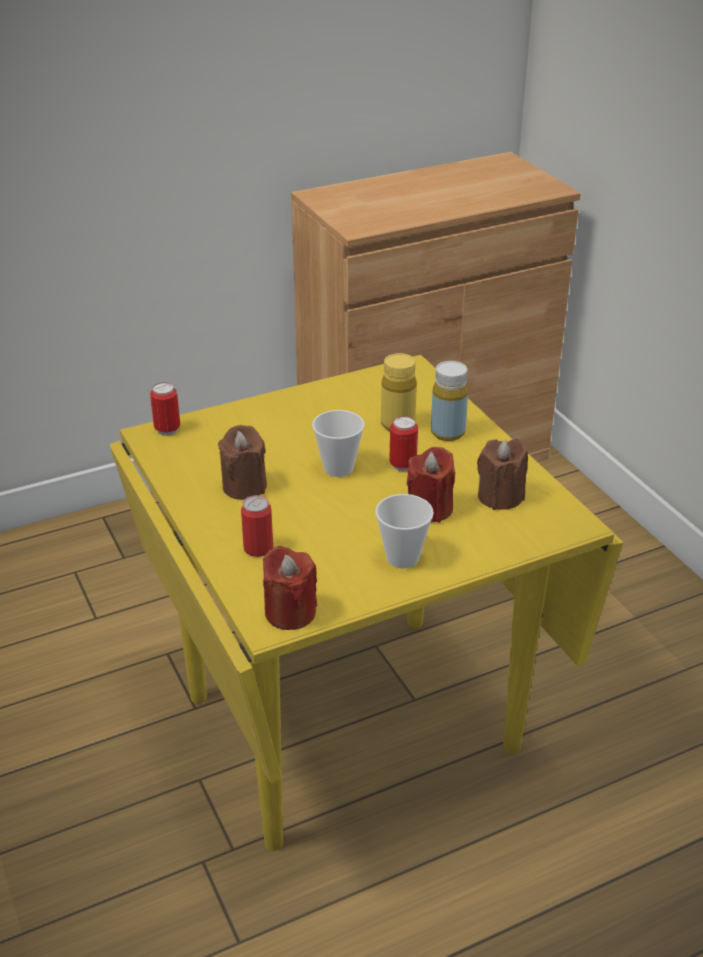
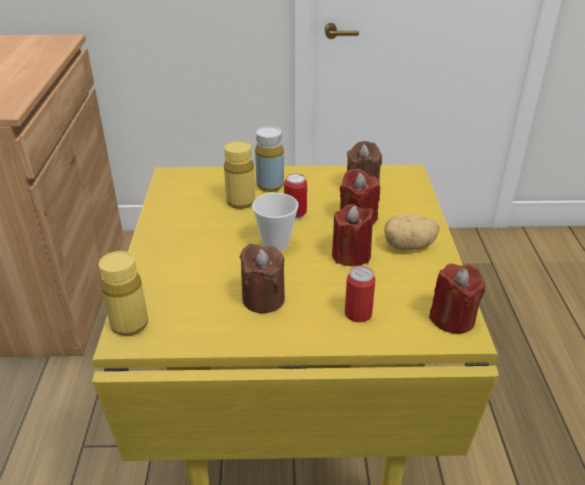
camera: 65 degrees left, 0 degrees up
(167, 430) = (129, 324): can -> yellow bottle
(354, 521) = (351, 255): none -> red candle
(402, 558) = (409, 246): cup -> potato

